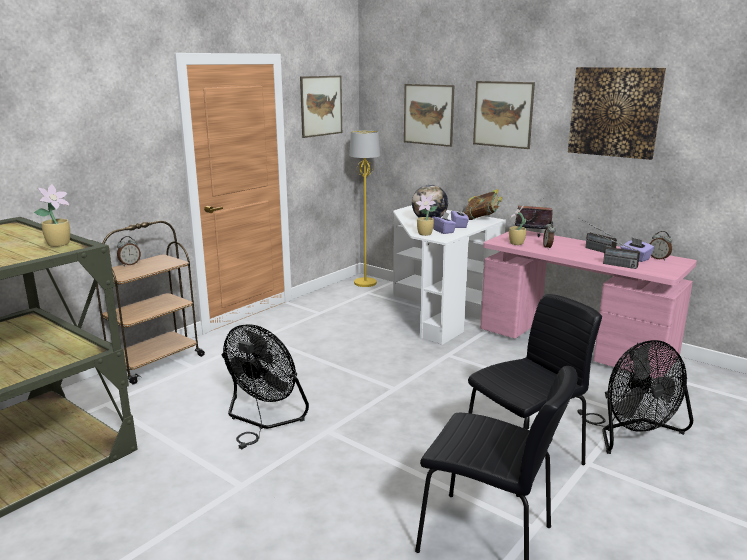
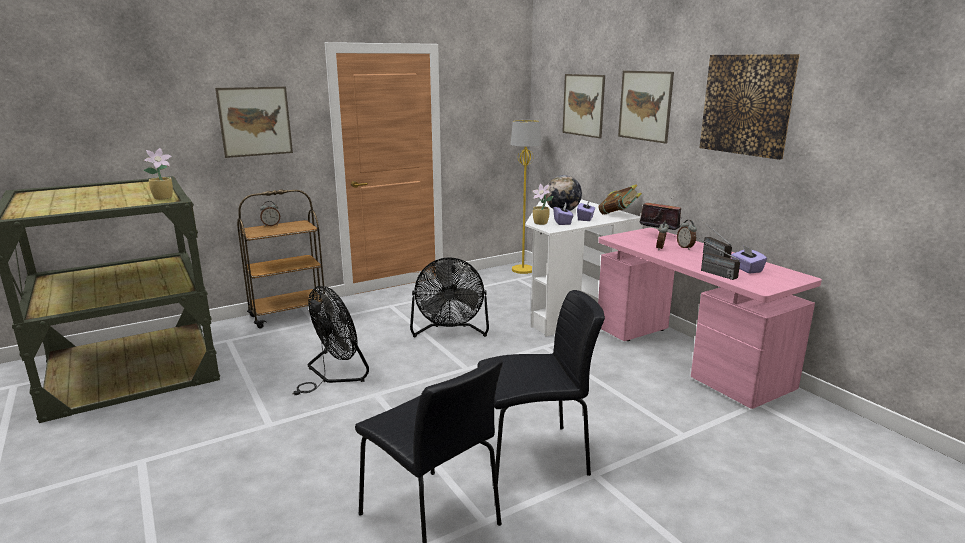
camera: 20 degrees right, 0 degrees up
(321, 106) = (484, 94): picture -> picture (255, 121)
(516, 243) = (631, 241): potted plant -> none
(629, 433) = (667, 456): black fan -> black fan (447, 330)
(658, 258) = (775, 272): alarm clock -> alarm clock (685, 247)

